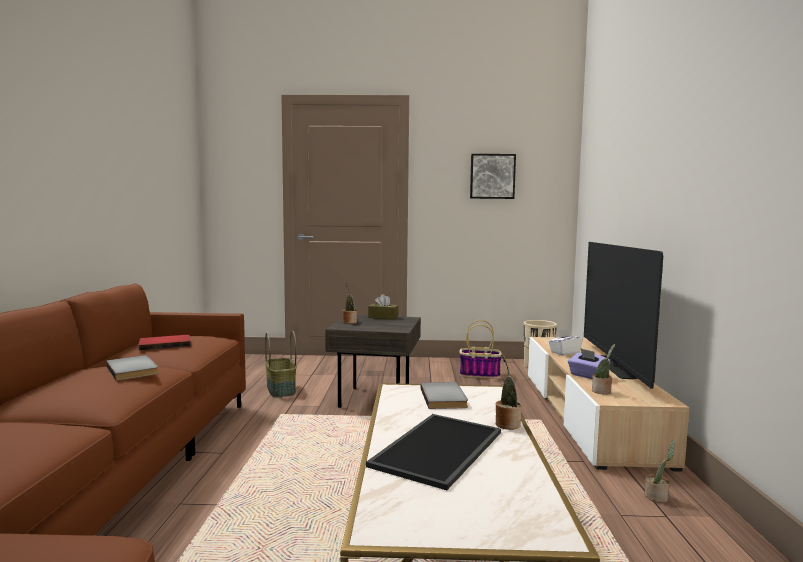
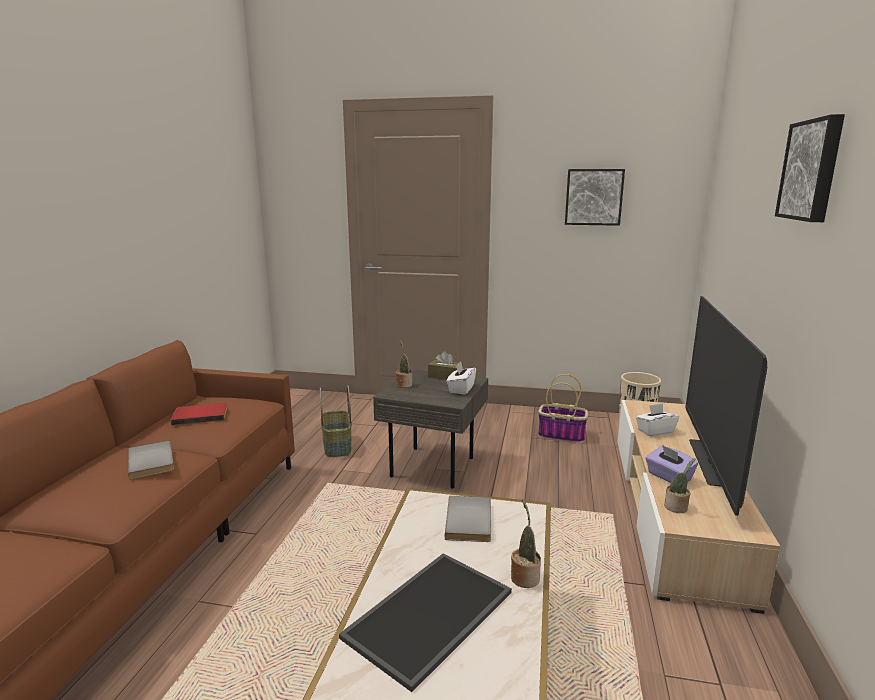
camera: 10 degrees right, 10 degrees up
(401, 323) = (461, 389): none -> white tissue box
(658, 497) = (719, 652): potted plant -> none
(673, 124) = (812, 170): none -> picture

